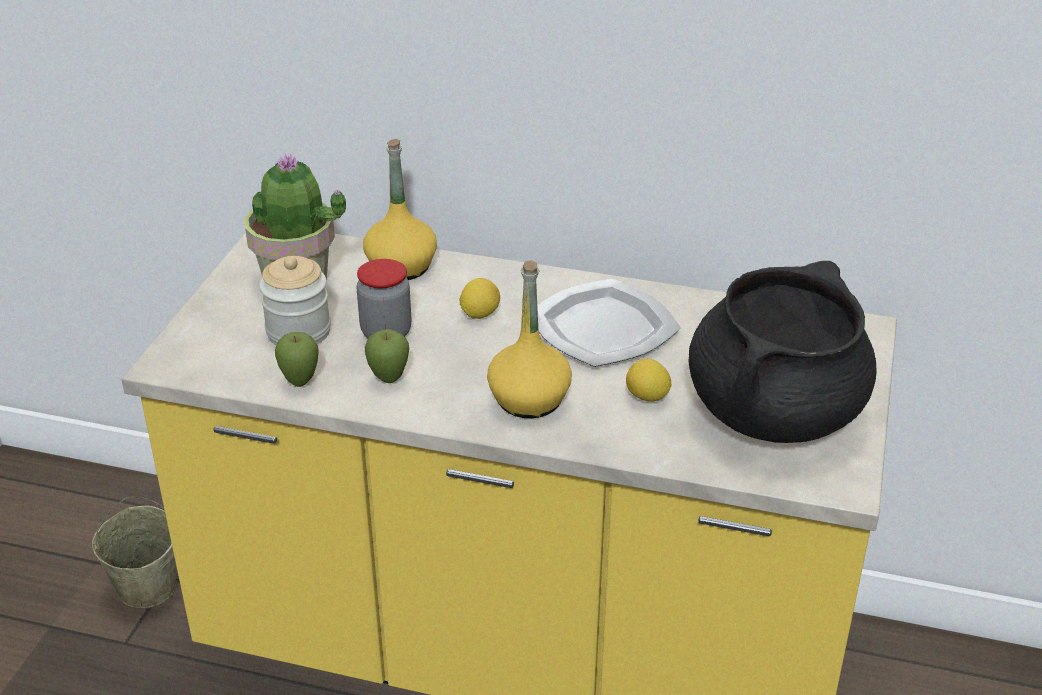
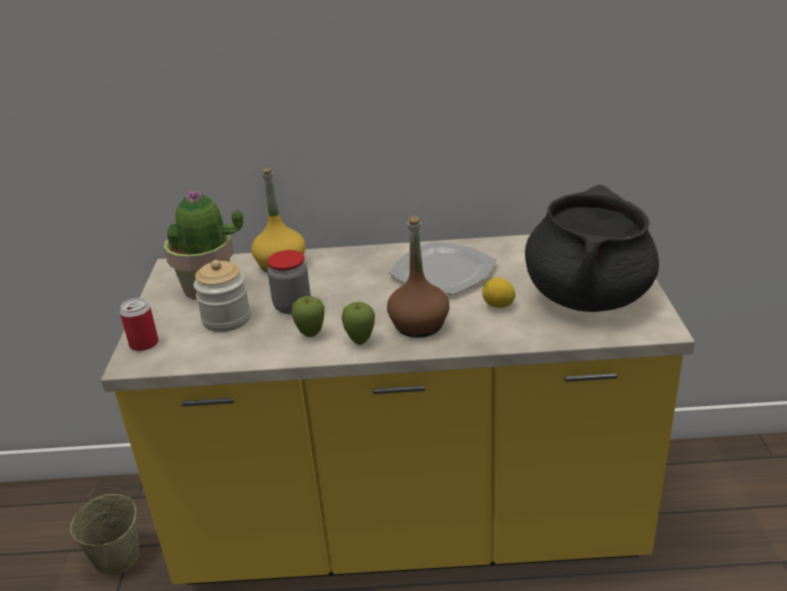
camera: 15 degrees left, 5 degrees down
(188, 342) = (144, 344): none -> can
(300, 382) = (245, 351): apple -> apple (360, 341)
(479, 314) = (353, 281): lemon -> none
(529, 399) = (419, 325): yellow bottle -> brown bottle

